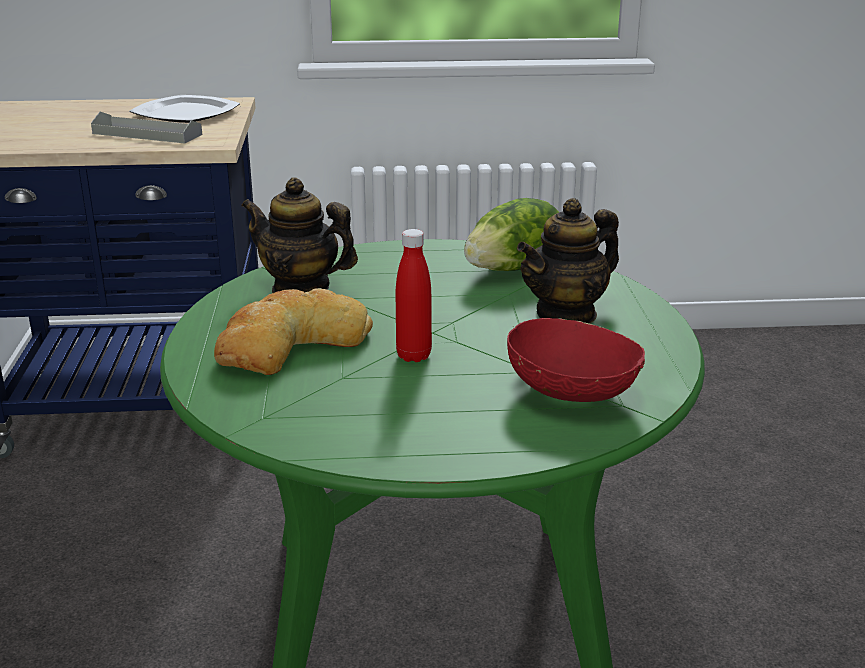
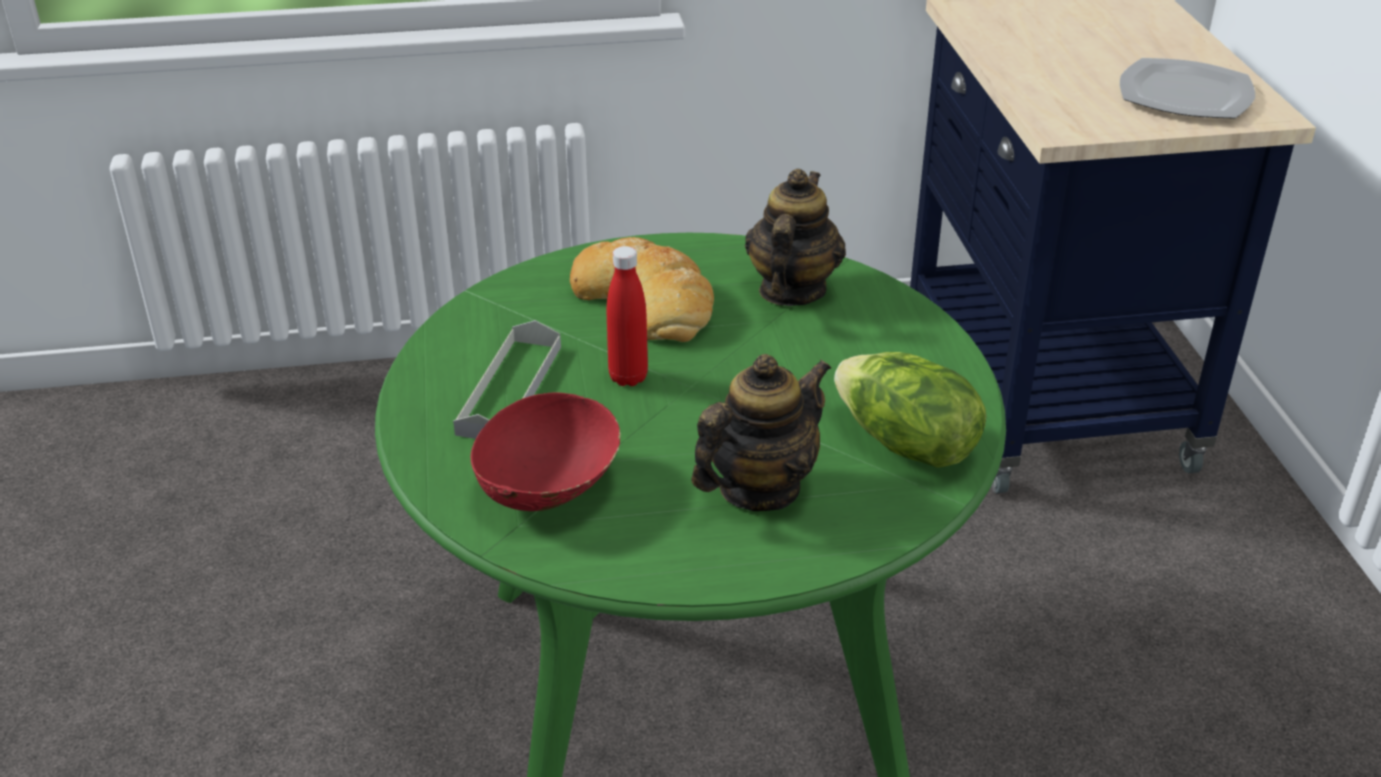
camera: 85 degrees right, 10 degrees up
(147, 134) = (1071, 87): grey tray -> grey tray (510, 389)
(566, 314) = (759, 488): teapot -> teapot turned 90 degrees clockwise

